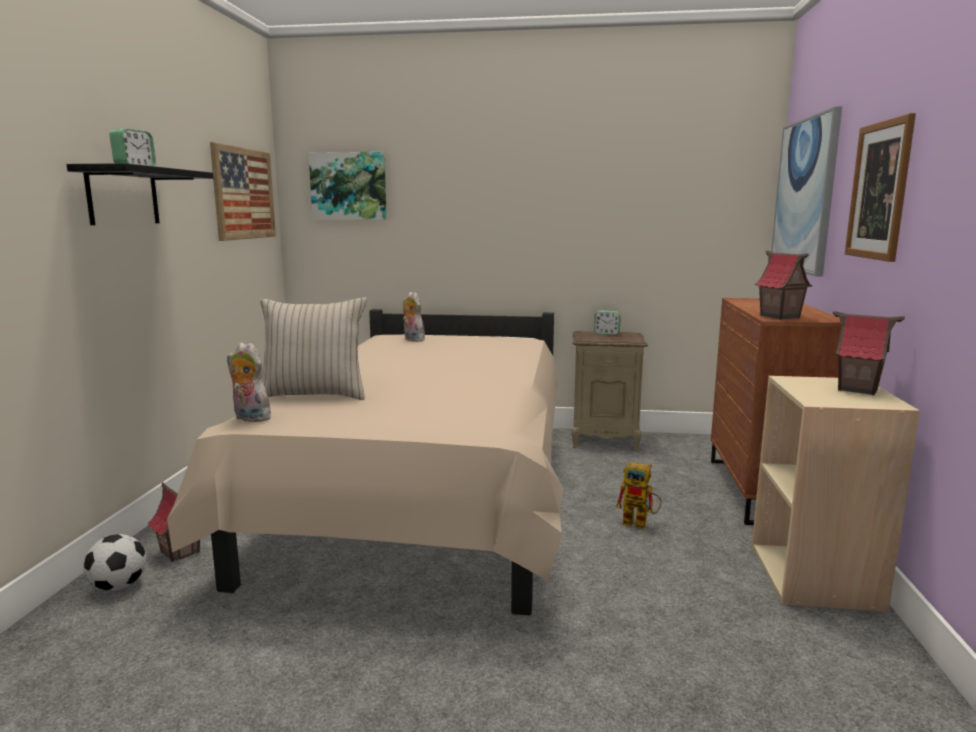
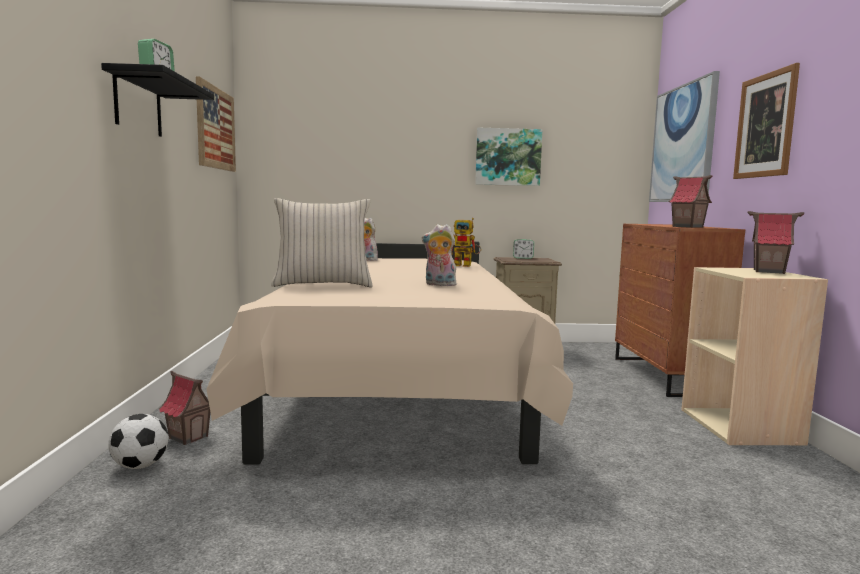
camera: 10 degrees left, 5 degrees down
(249, 418) = (280, 296): plush toy -> plush toy (439, 285)
(349, 186) = (302, 131): picture -> picture (508, 157)
(640, 523) = (587, 399): toy robot -> toy robot (466, 265)

